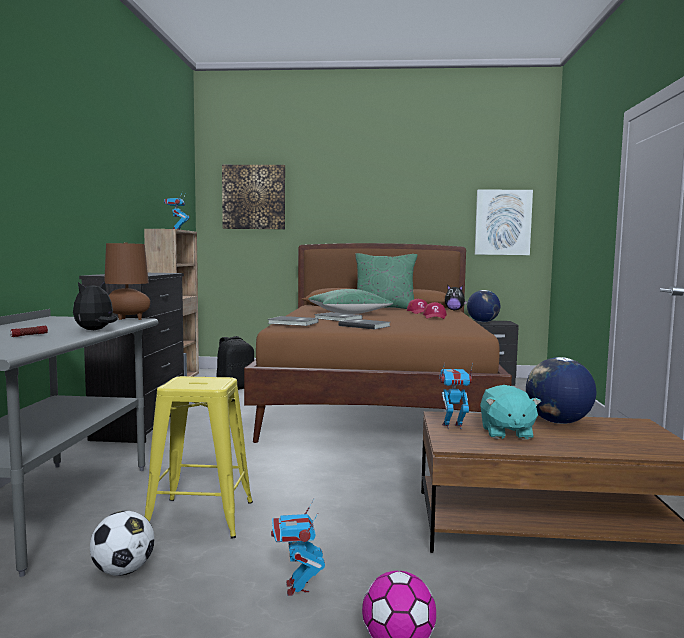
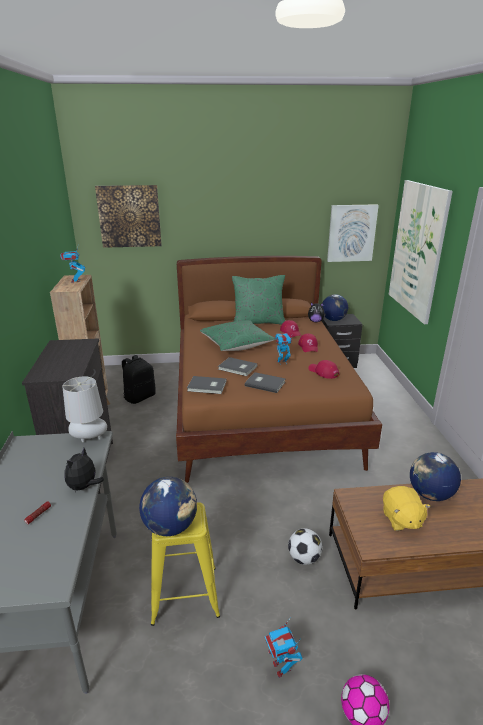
camera: 10 degrees left, 20 degrees up
(123, 571) = (157, 672): football -> football (304, 558)
(127, 319) = (89, 439): brown table lamp -> grey table lamp
(184, 384) = (170, 527): none -> globe
(442, 325) = (323, 372): none -> red cap
(453, 427) = (363, 515): toy robot -> toy robot (282, 362)
(506, 433) = (401, 520): turquoise plush toy -> yellow plush toy
(576, 223) = (417, 250): none -> picture

